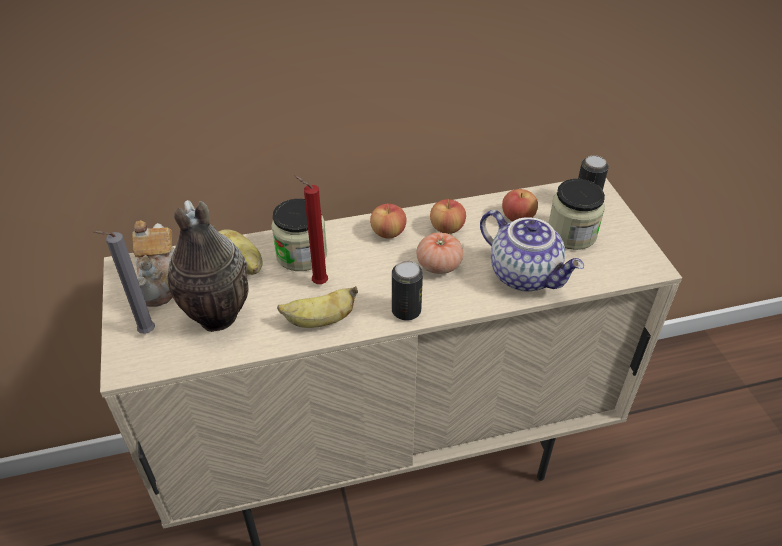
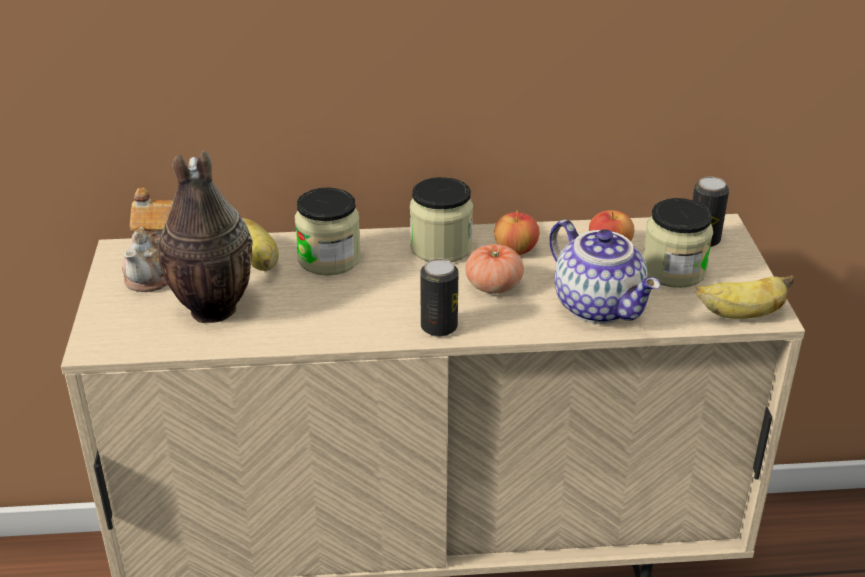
camera: 10 degrees right, 10 degrees down
(144, 333) = (125, 316): grey candle -> none
(317, 283) = (340, 289): red candle -> none
(319, 321) = (331, 326): banana -> banana (741, 315)
(388, 233) = (441, 247): apple -> jar

